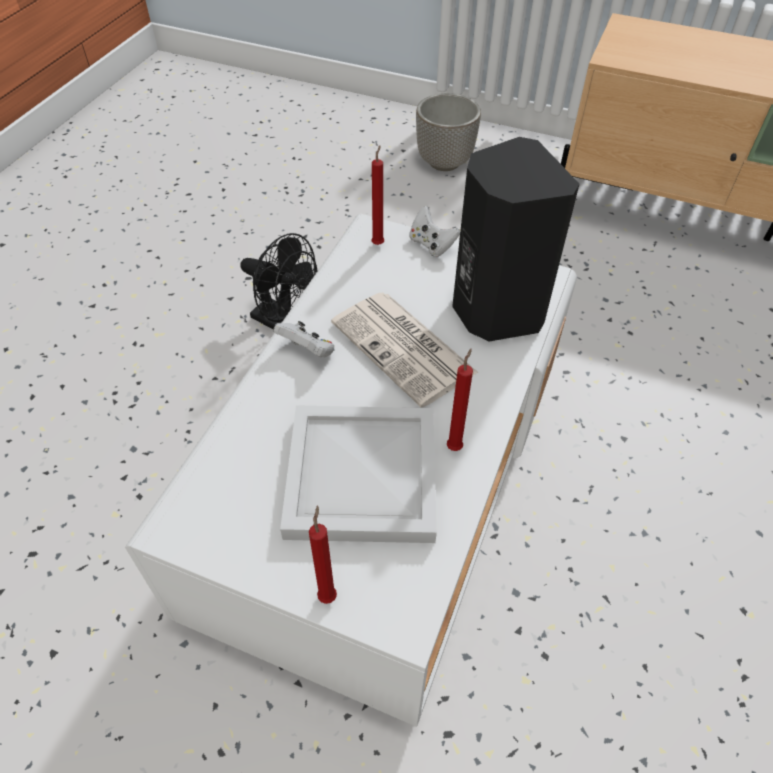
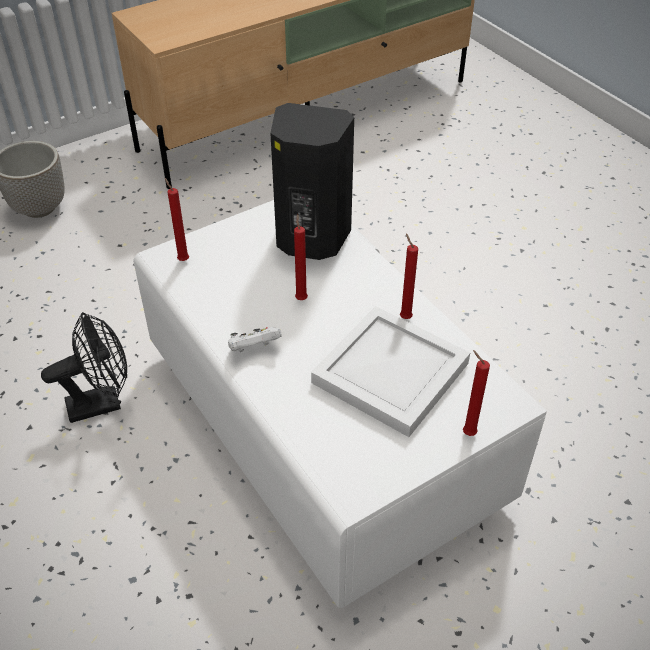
camera: 55 degrees left, 5 degrees down
(405, 348) = (301, 298): newspaper -> red candle
(431, 245) = (215, 234): white game controller -> none

